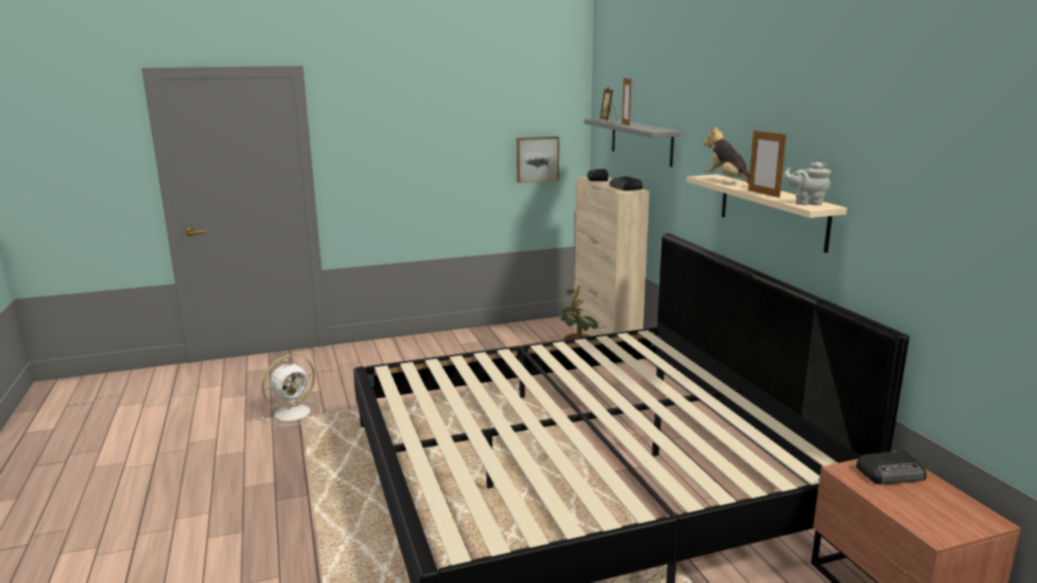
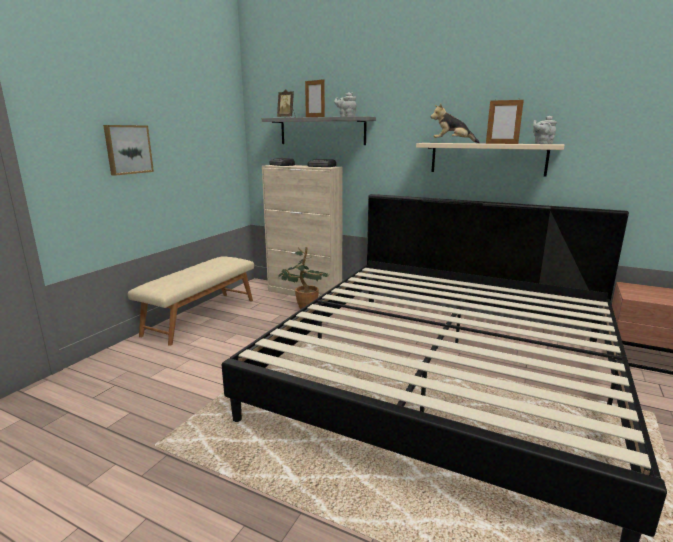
camera: 45 degrees left, 0 degrees up
(294, 412) = (137, 446): white fan -> none
(473, 337) = (200, 316): none -> beige bench
(537, 159) = (216, 154): picture -> picture (128, 149)
(648, 128) = (346, 116): none -> grey teapot
(891, 473) = (643, 291): radio -> none

